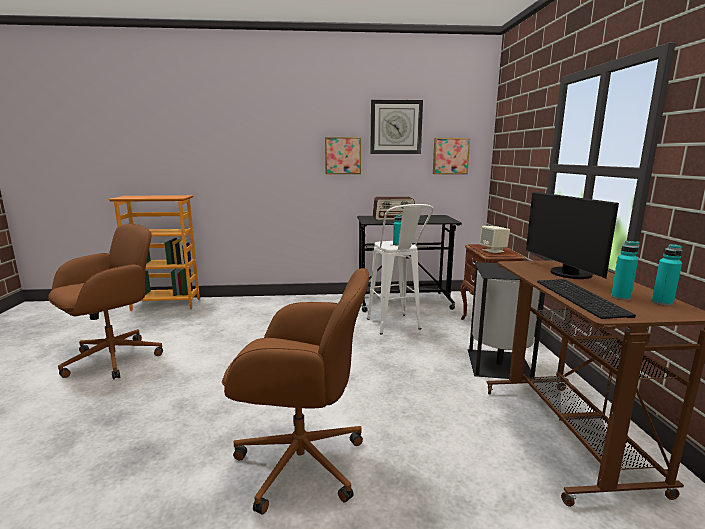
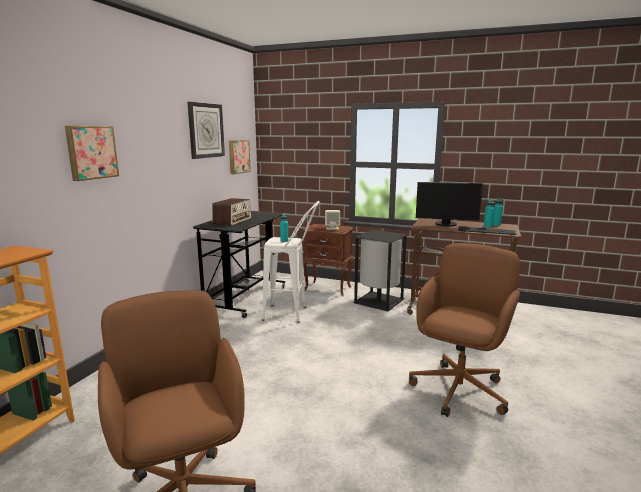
camera: 65 degrees left, 0 degrees up
(343, 155) = (172, 163): picture -> picture (91, 152)

